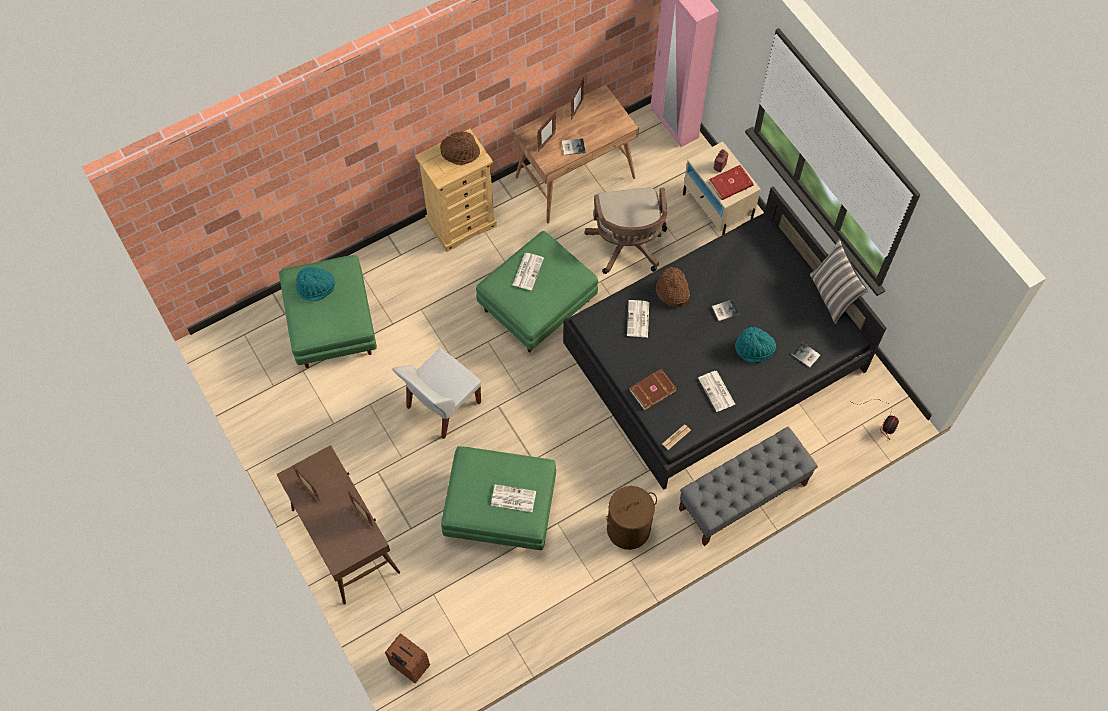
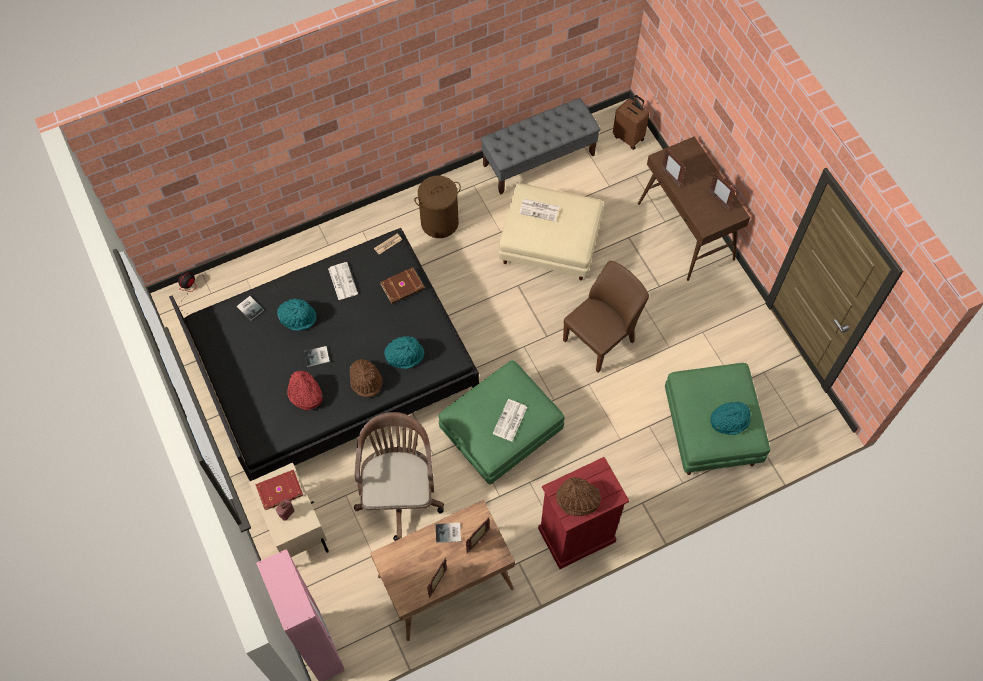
camera: 175 degrees left, 0 degrees up
(442, 406) = (600, 340): white chair -> brown chair
(461, 223) = (576, 535): beige dresser -> red dresser
(499, 510) = (550, 245): green ottoman -> beige ottoman
(638, 319) = (405, 355): newspaper -> turquoise hat
(728, 273) = (305, 394): none -> red hat
(742, 497) = (335, 240): grey bench -> grey bench (539, 160)
(832, 296) = (207, 364): pillow -> none

